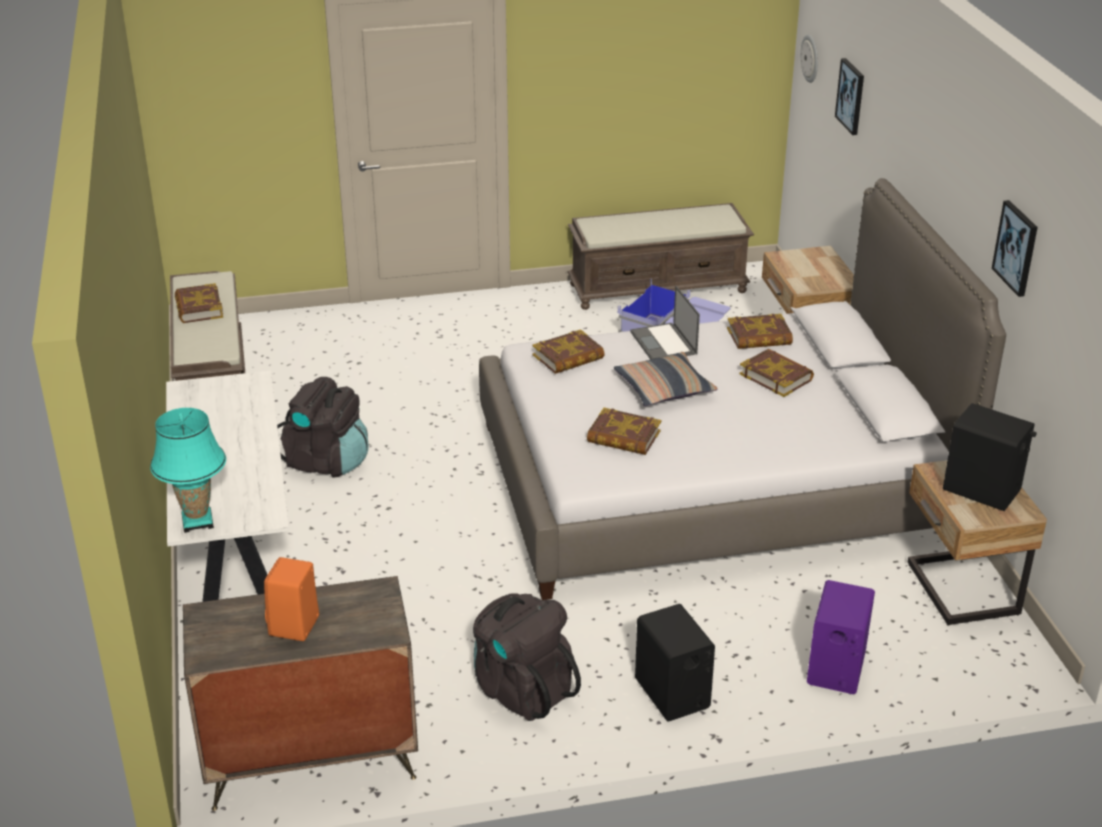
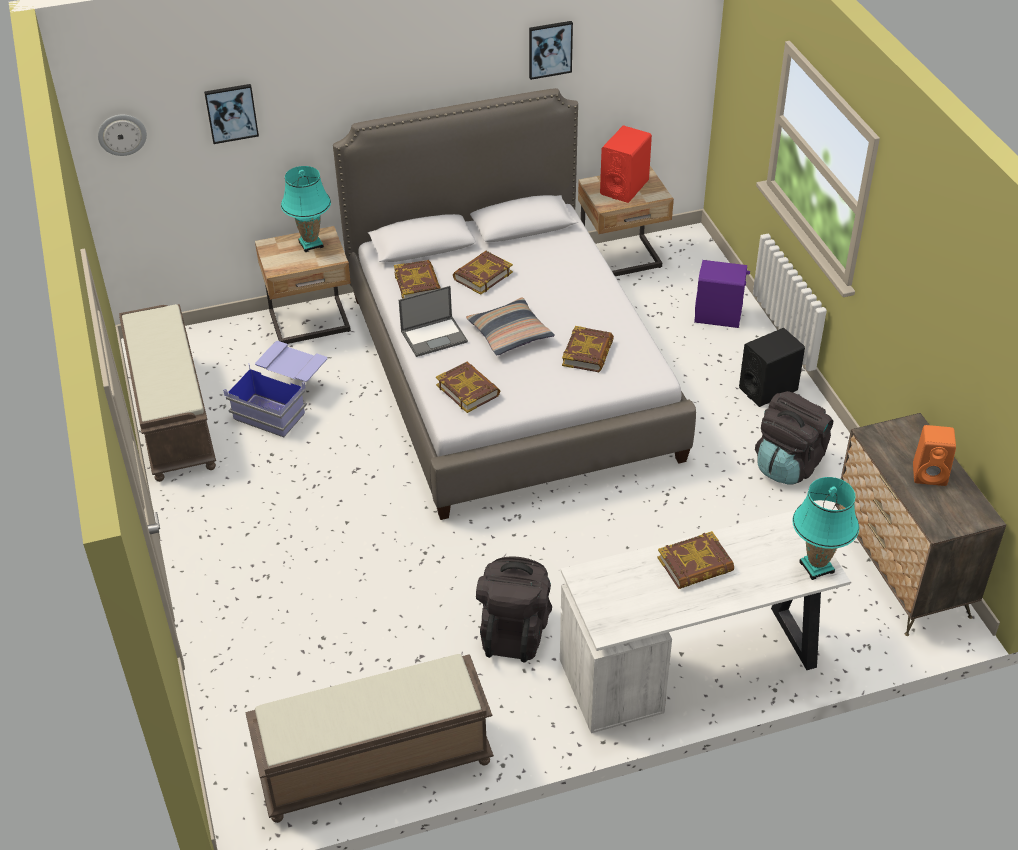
camera: 95 degrees left, 10 degrees up
(198, 308) = (351, 716): book -> book (695, 565)
(825, 274) = (310, 244): none -> turquoise table lamp
(982, 490) = (624, 187): black speaker -> red speaker

